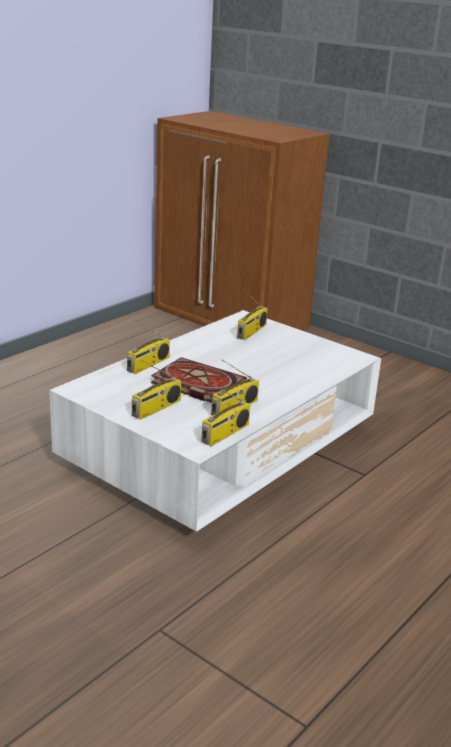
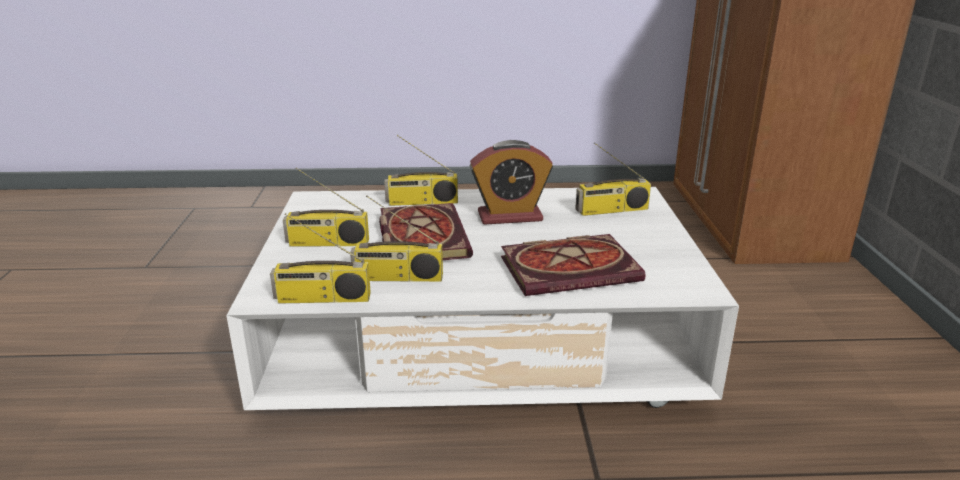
camera: 50 degrees right, 0 degrees up
(212, 354) = (510, 216): none -> alarm clock
(296, 369) = (572, 268): none -> book

